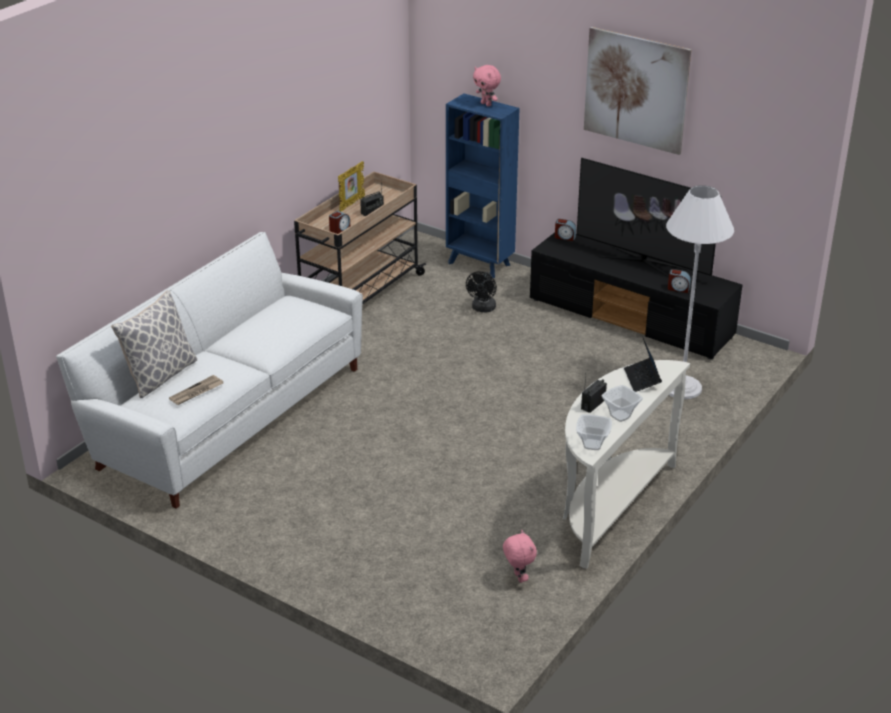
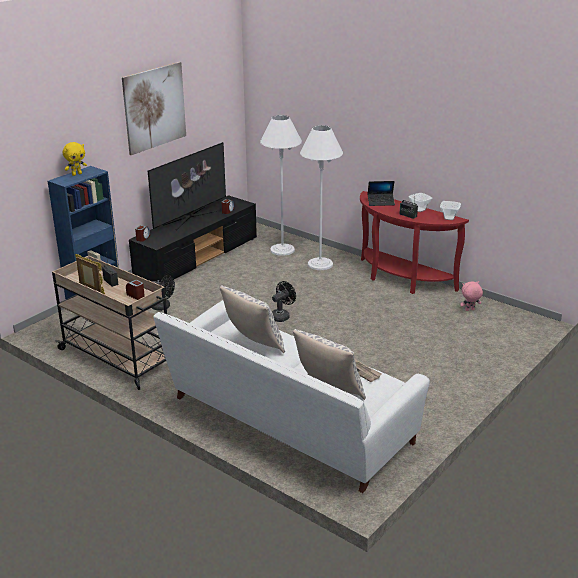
camera: 85 degrees left, 5 degrees down
(259, 322) = (254, 345): none -> pillow
(472, 398) = (282, 316): none -> black fan
(486, 104) = (77, 174): pink plush toy -> yellow plush toy
(609, 506) = (400, 280): white console table -> red console table
(642, 425) = (320, 264): none -> white floor lamp

